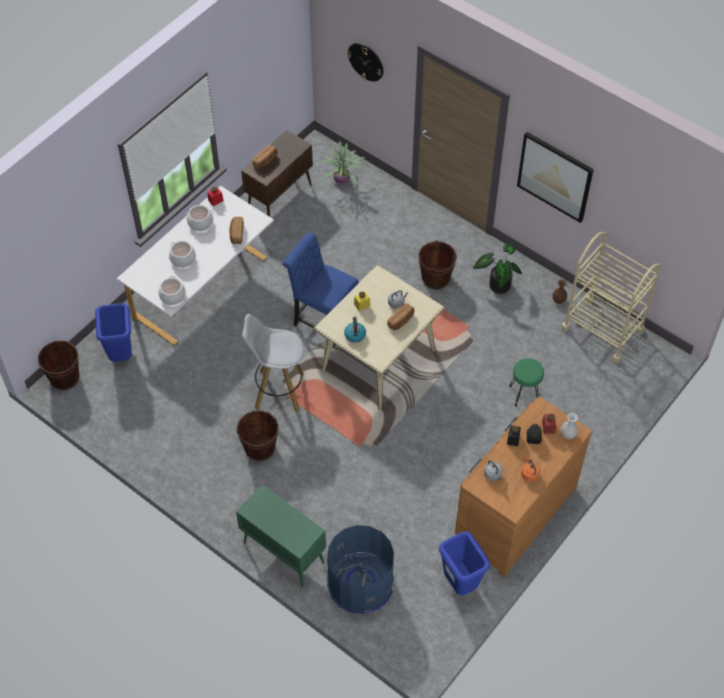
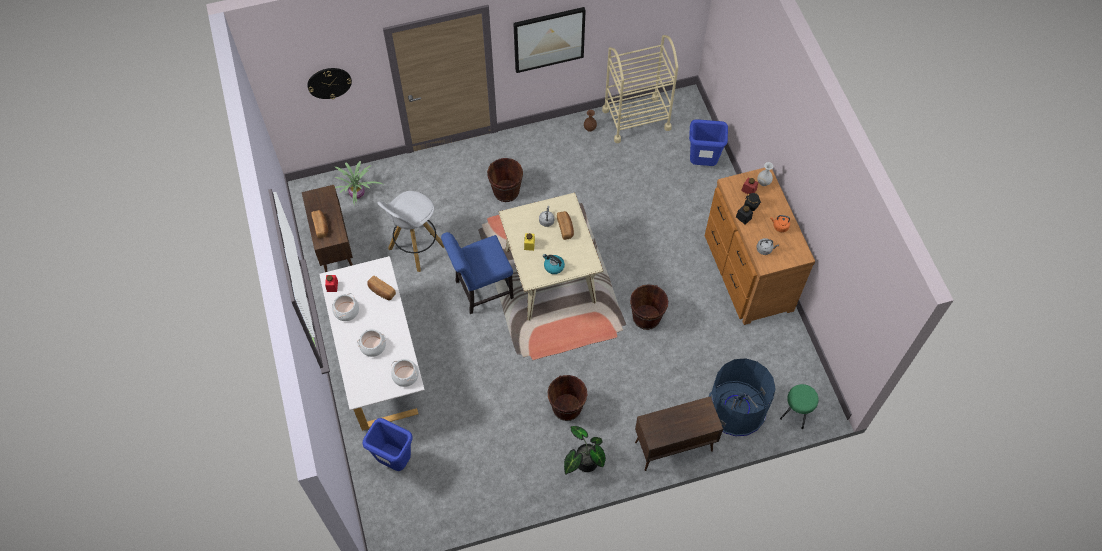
camera: 55 degrees left, 5 degrees up
(64, 377) = (381, 520): brown bucket -> brown bucket (646, 317)
(278, 390) = (523, 362): white stool -> white stool (416, 248)
(283, 552) = (672, 447): green cabinet -> brown cabinet
(460, 584) = (781, 343): blue trash can -> blue trash can (702, 163)
(497, 284) = (544, 155): potted plant -> potted plant (584, 462)
(524, 393) = (652, 201): green stool -> green stool (795, 413)

